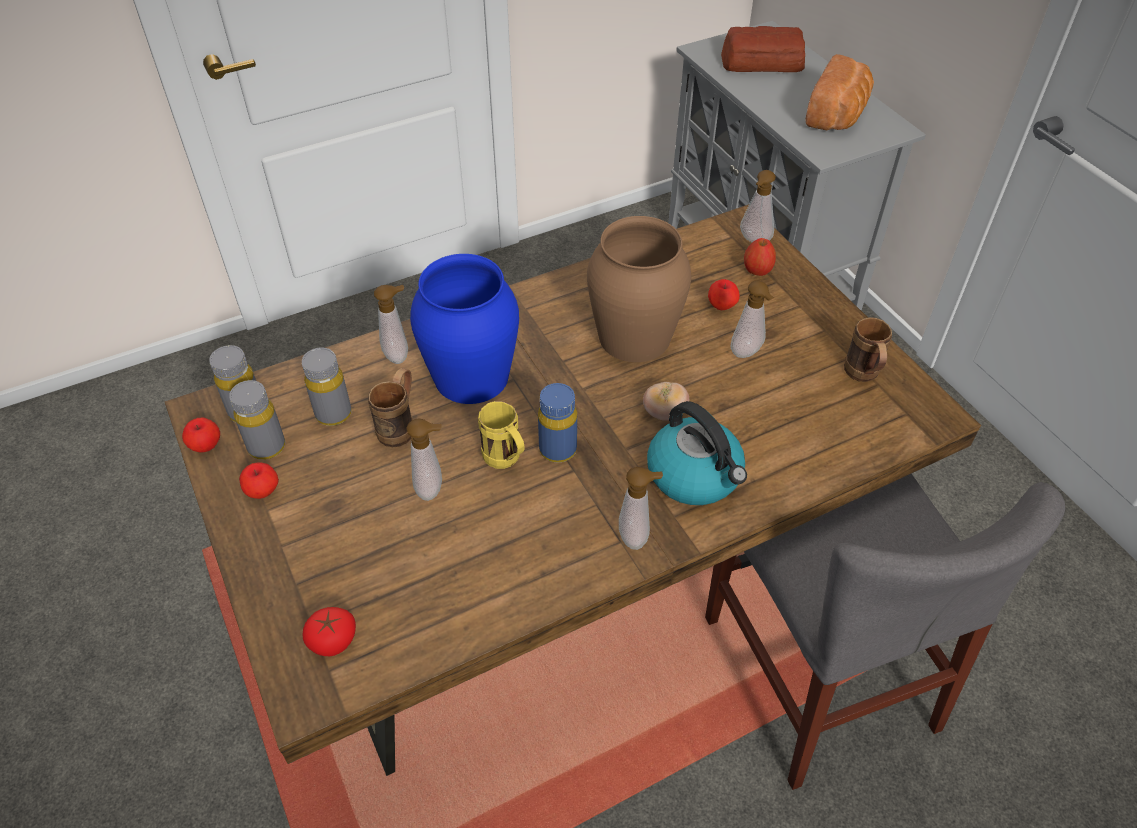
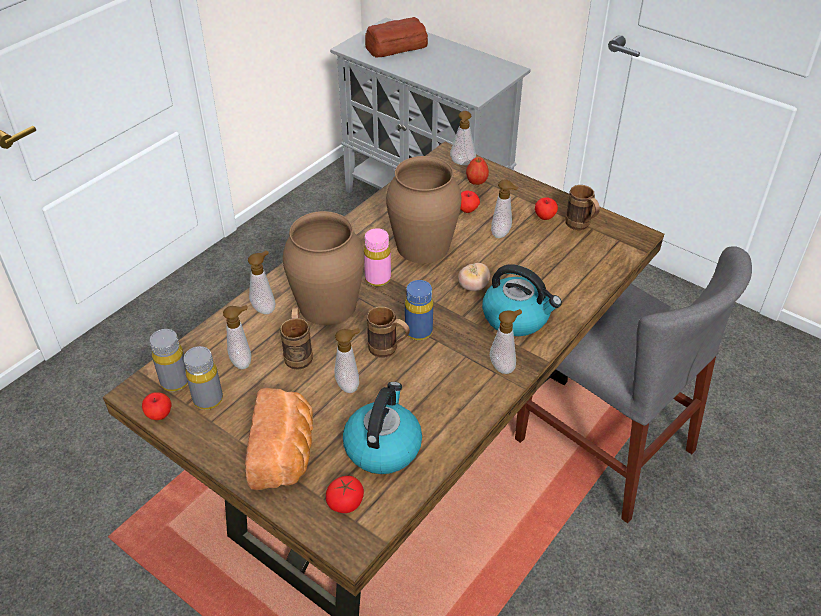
camera: 25 degrees left, 5 degrees down
(263, 491) = (226, 429): apple -> apple (545, 217)
(333, 414) = (243, 361): grey bottle -> soap dispenser
(420, 585) = (382, 446): none -> kettle
(472, 377) = (328, 305): blue vase -> brown vase
(506, 461) = (388, 350): yellow mug -> brown mug
(552, 362) = (378, 279): none -> pink bottle
(838, 115) = (468, 69): bread -> bread (285, 454)

